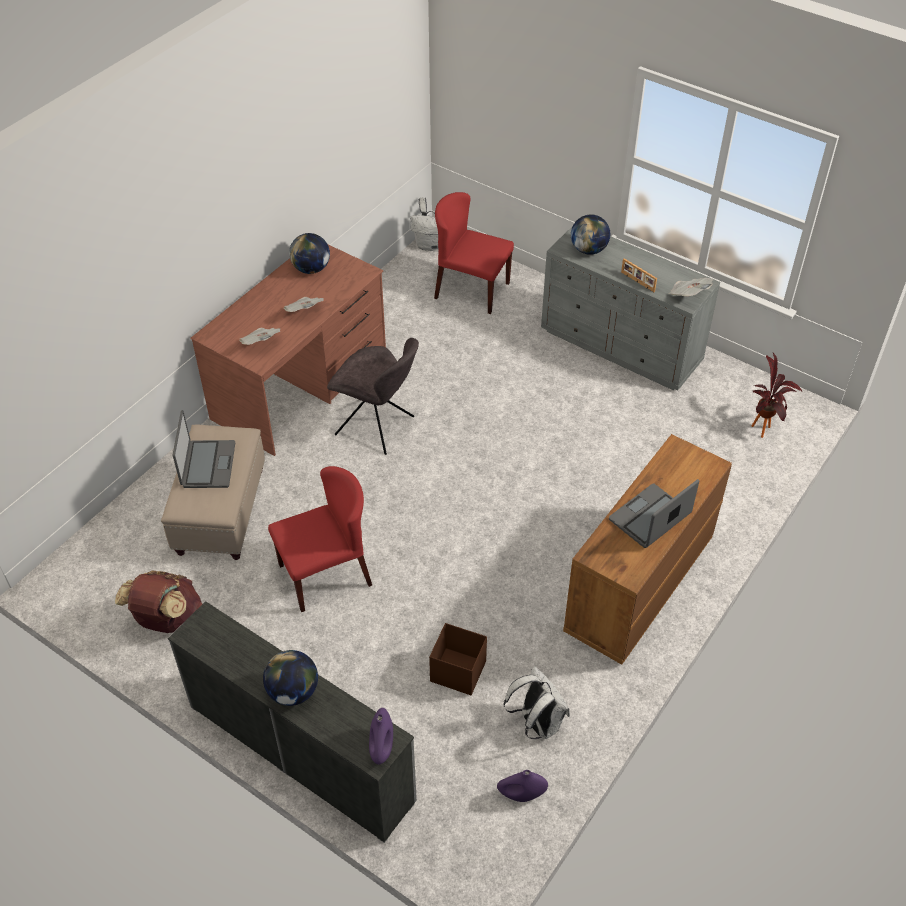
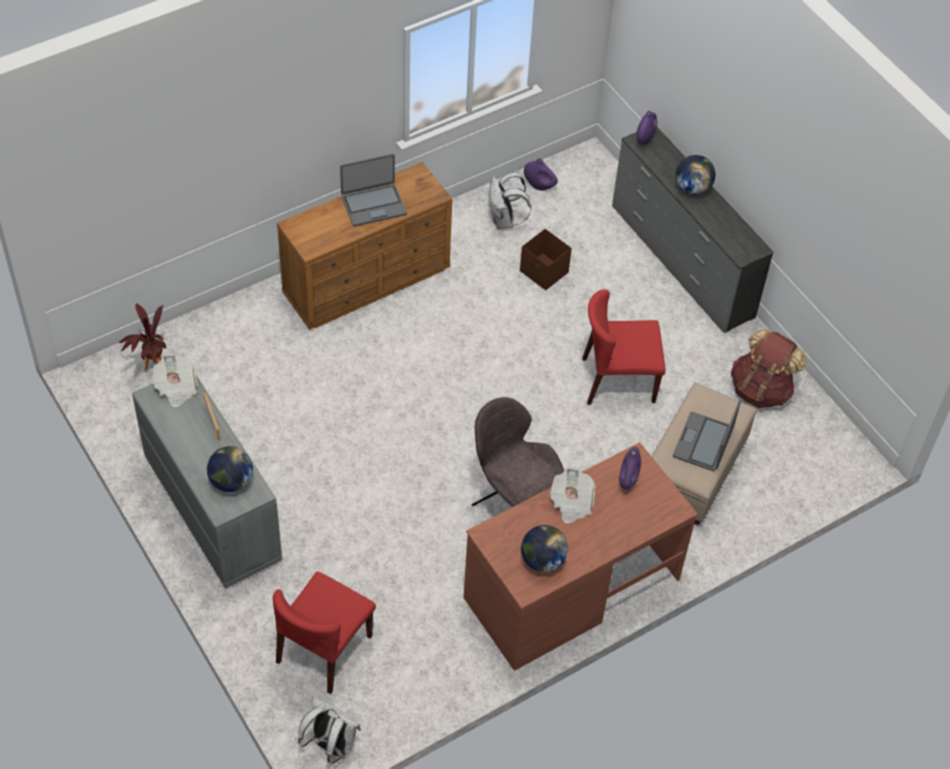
camera: 160 degrees left, 5 degrees up
(261, 343) = (628, 479): newspaper -> purple vase
(471, 290) = (324, 650): red chair -> red chair turned 75 degrees clockwise

